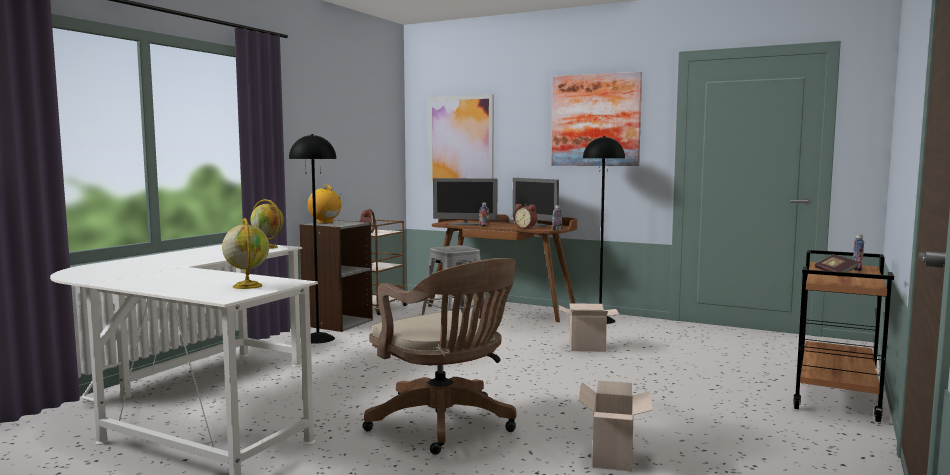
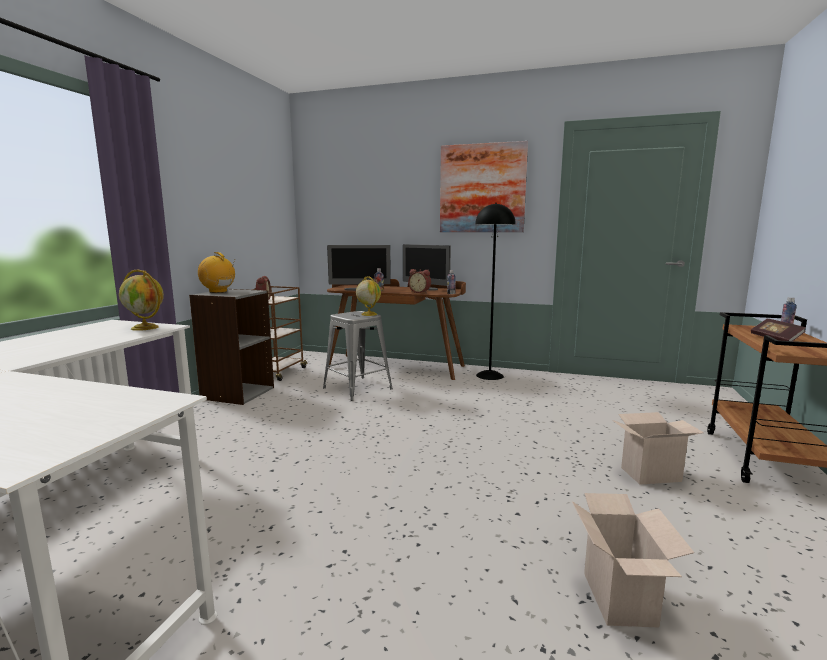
camera: 10 degrees left, 5 degrees up
(247, 286) = (82, 417): globe -> globe (368, 314)
(318, 338) = (217, 416): black floor lamp -> none
(445, 425) = (389, 553): brown office chair -> none
(461, 141) = (350, 209): picture -> none
(588, 347) = (496, 410): cardboard box -> cardboard box (651, 474)

